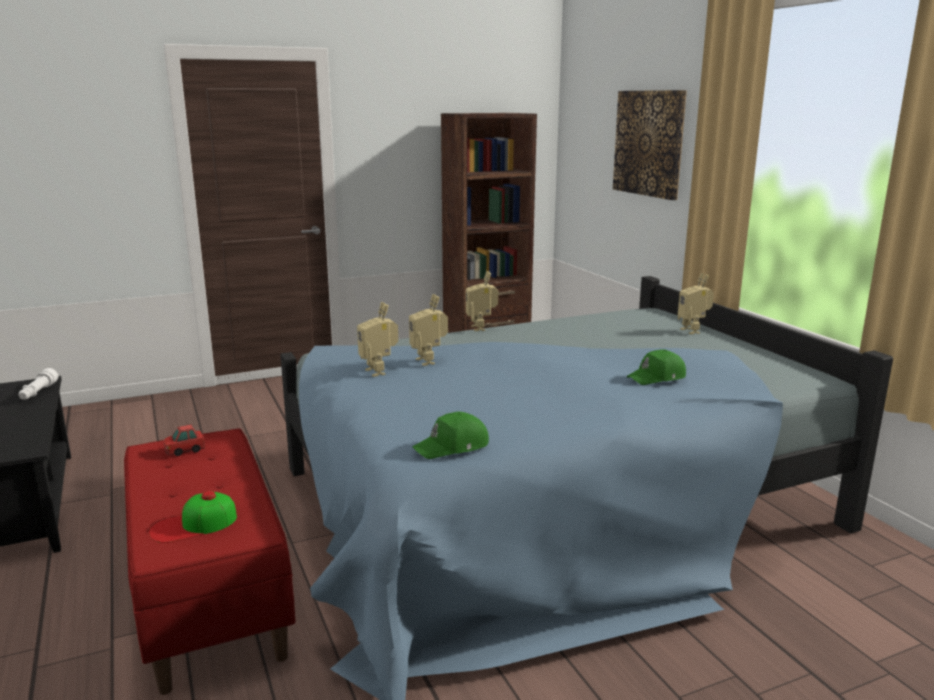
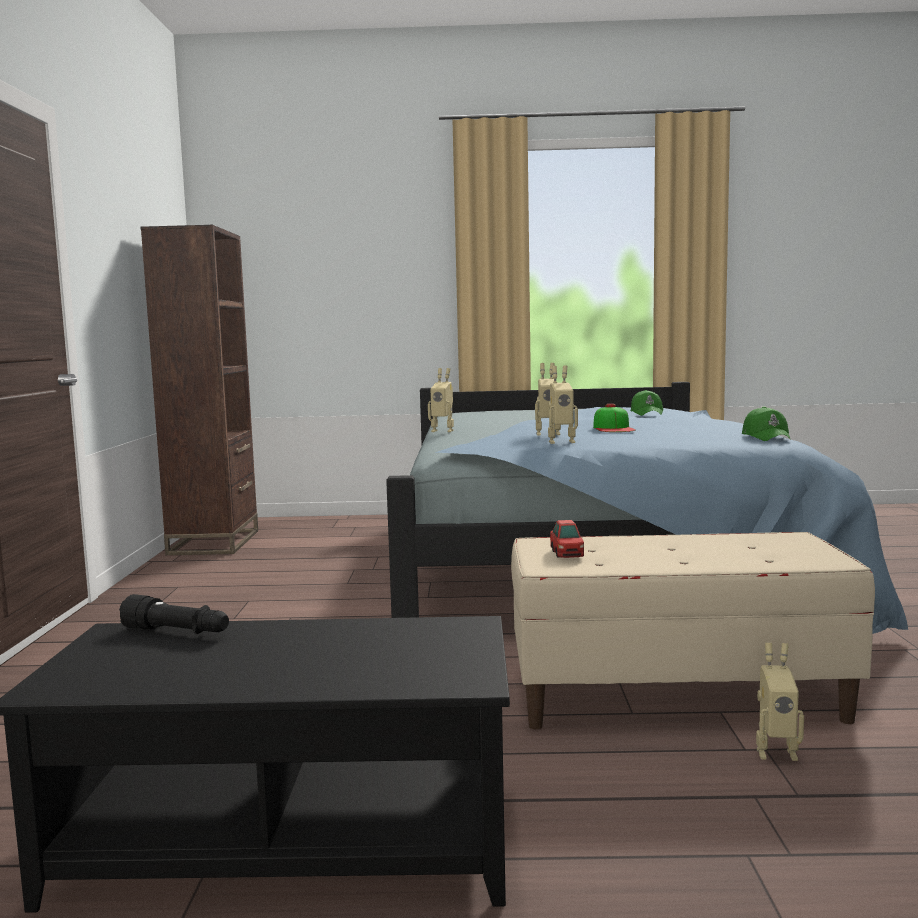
camera: 65 degrees left, 10 degrees down
(38, 392) = (177, 632): white flashlight -> black flashlight
(193, 525) = (769, 552): cap -> cap (613, 428)
(211, 596) = (676, 696): red bench -> beige bench
(649, 143) = (368, 267): picture -> none
(693, 331) = (531, 410): toy robot -> toy robot (775, 751)

